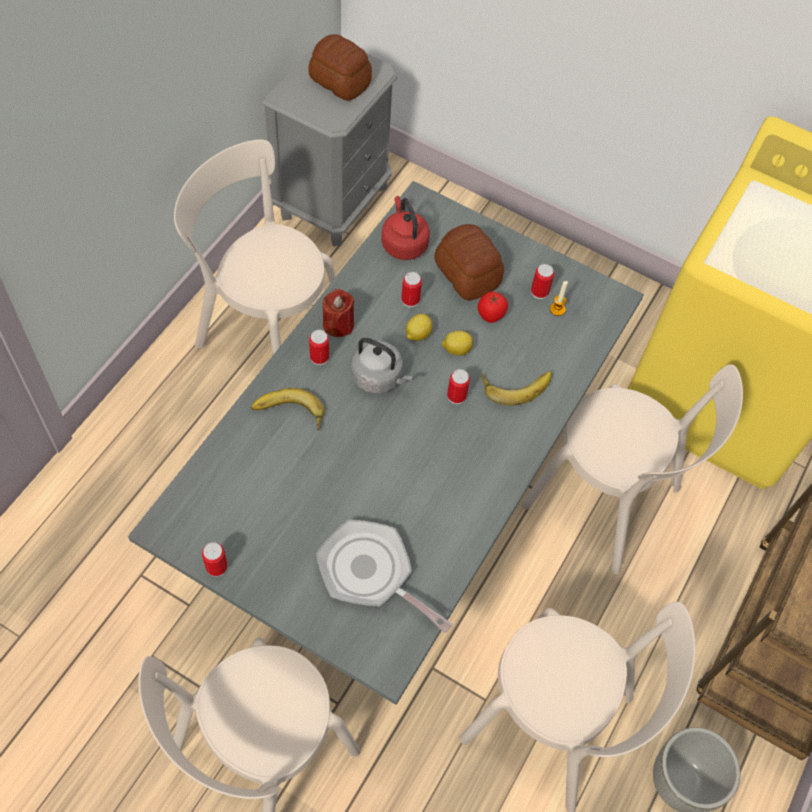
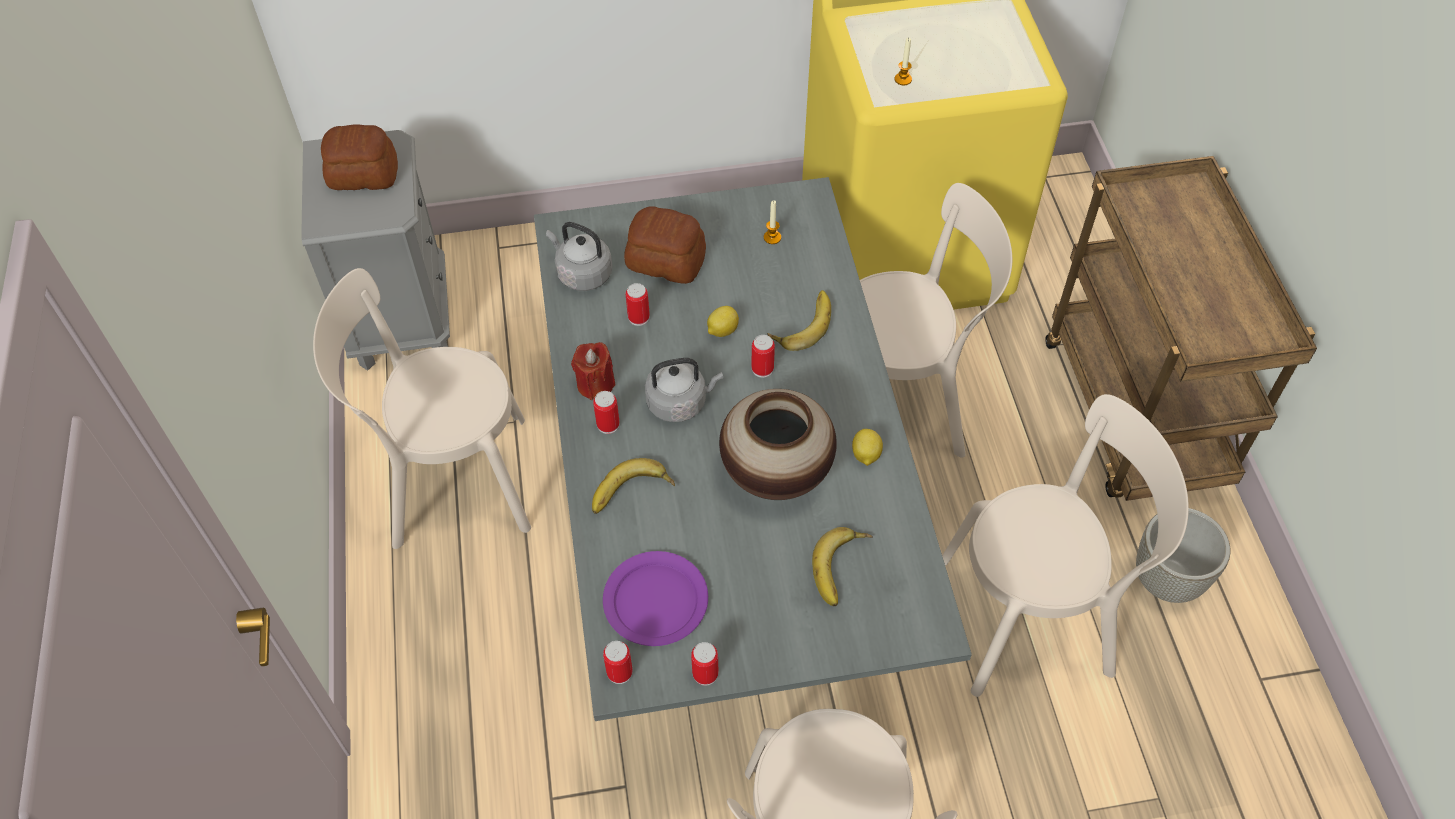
camera: 35 degrees left, 5 degrees down
(235, 495) = (656, 600): none -> purple plate
(370, 573) = (843, 569): frying pan -> banana
(394, 474) = (777, 473): none -> vase
(403, 243) = (582, 274): red kettle -> grey kettle
(417, 334) = (675, 342): lemon -> lemon (865, 455)
(491, 315) = (722, 281): tomato -> none
(539, 292) = (743, 233): can -> can (619, 672)
(748, 256) = (903, 79): none -> candle

